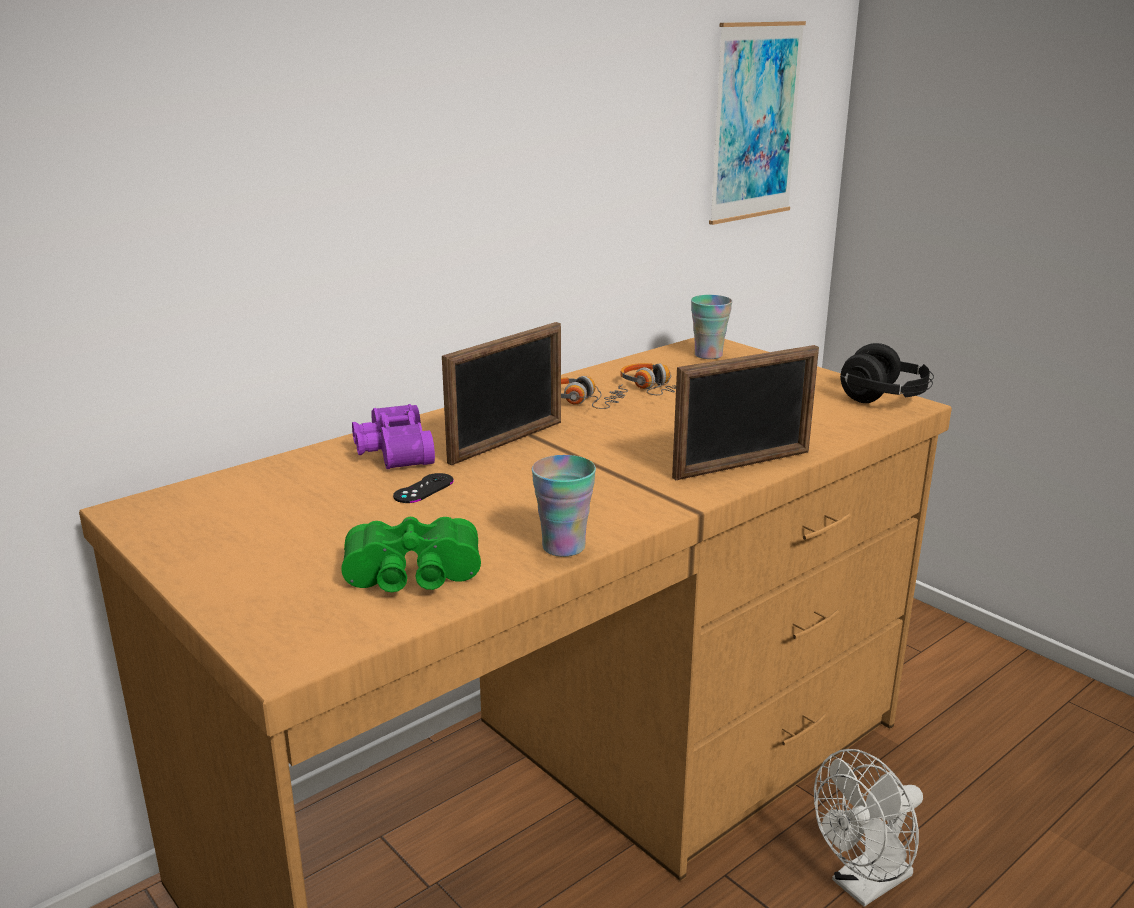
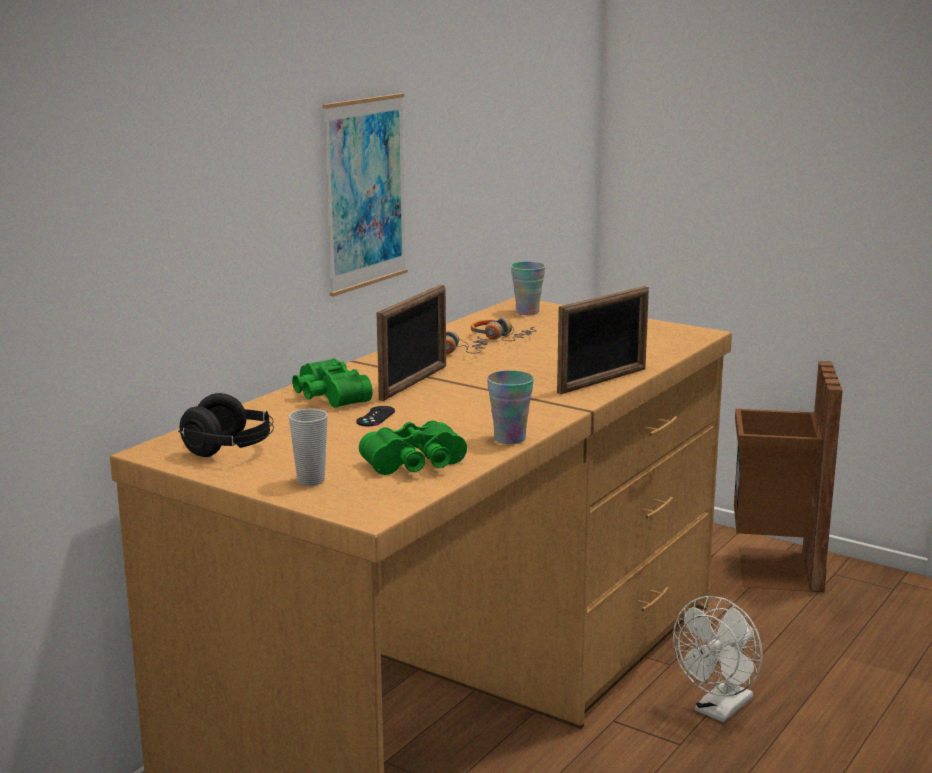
camera: 15 degrees left, 5 degrees down
(263, 584) = (311, 481): none -> cup
(391, 452) = (327, 397): purple binoculars -> green binoculars
(755, 122) = (538, 118): picture -> picture (365, 193)
(885, 399) = (681, 331): black headphones -> black headphones (230, 450)
(993, 682) = (774, 569): none -> brown trash can

